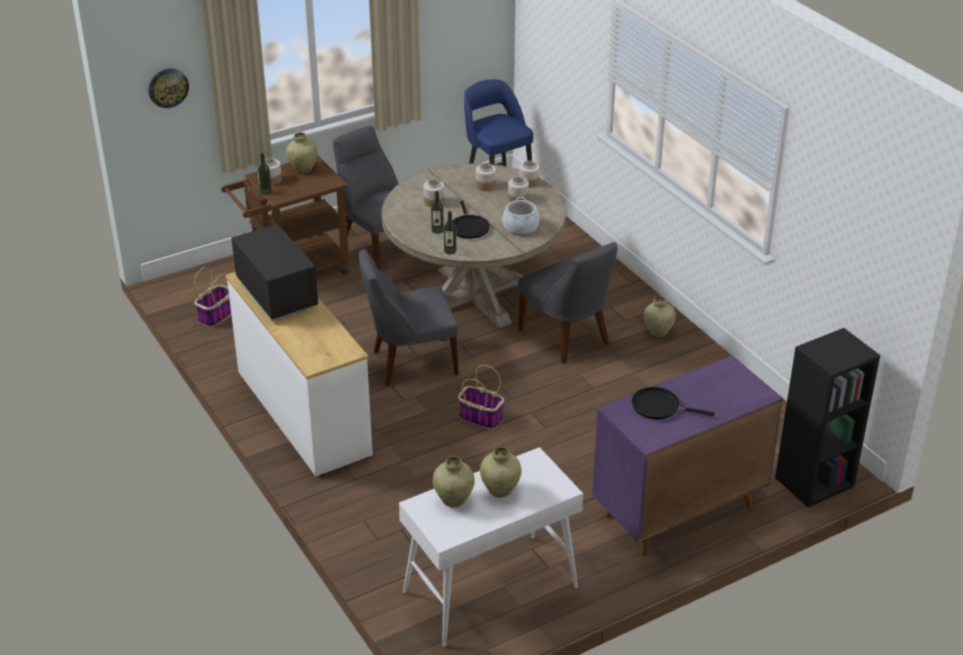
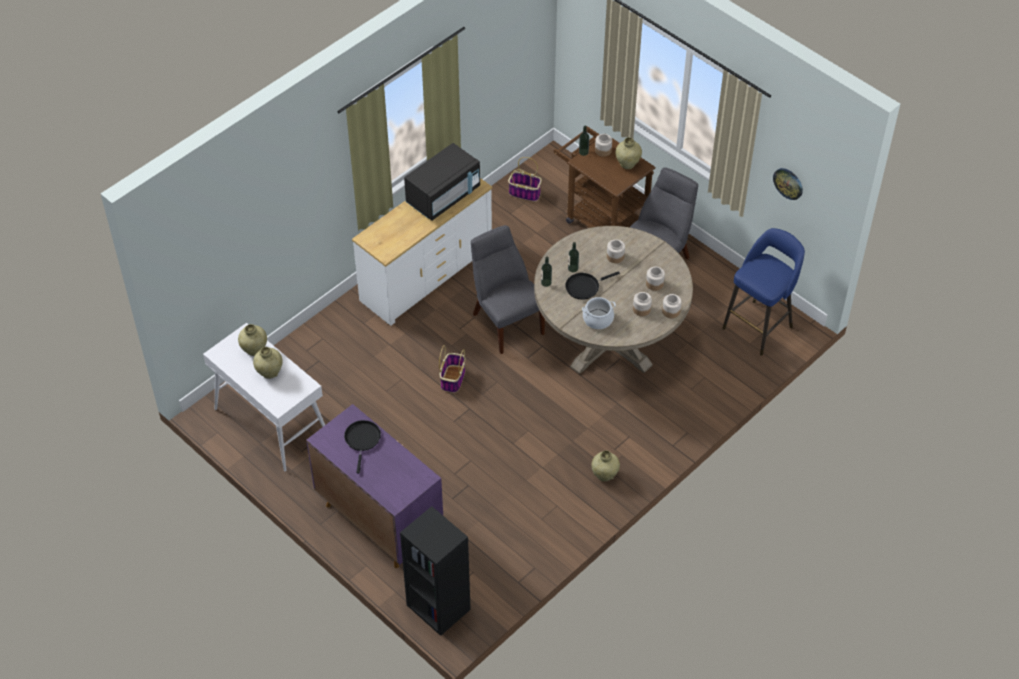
camera: 75 degrees right, 15 degrees up
(168, 87) = (587, 37): wall clock -> wall clock (788, 183)
(566, 338) = (573, 413): grey chair -> none

